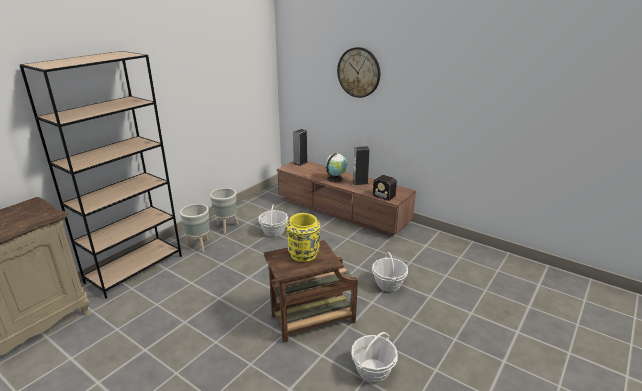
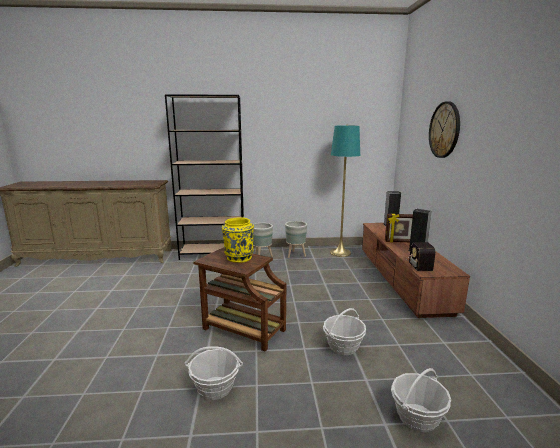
camera: 50 degrees right, 10 degrees down
(260, 206) = (340, 252): none -> turquoise floor lamp
(273, 232) = (320, 270): basket -> basket (417, 417)
(335, 178) = (399, 242): globe -> picture frame

